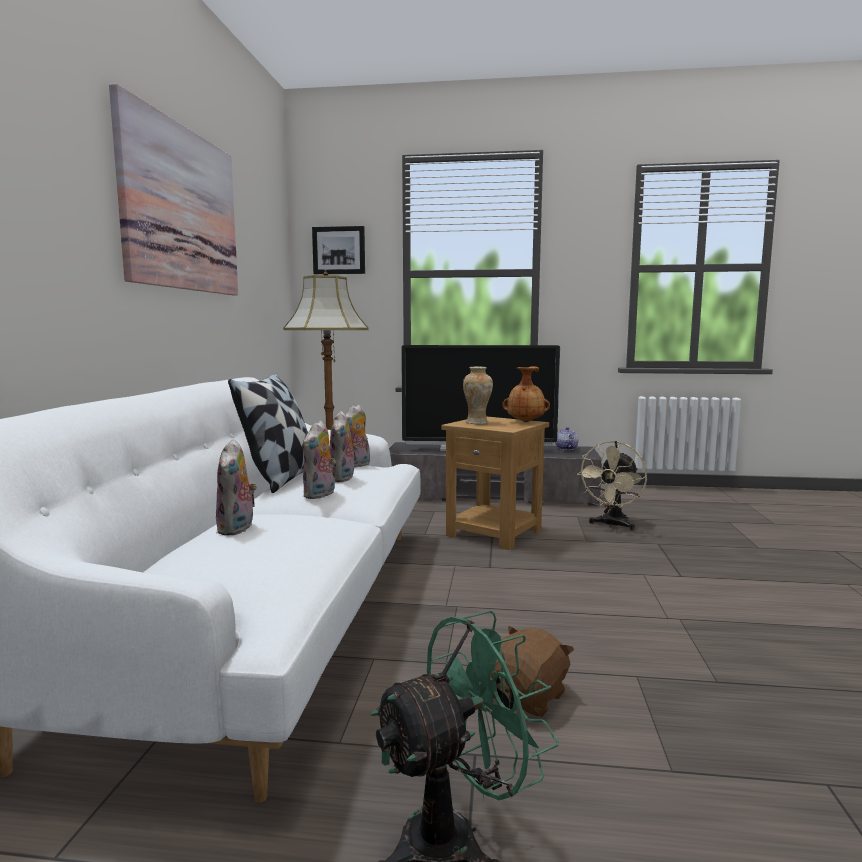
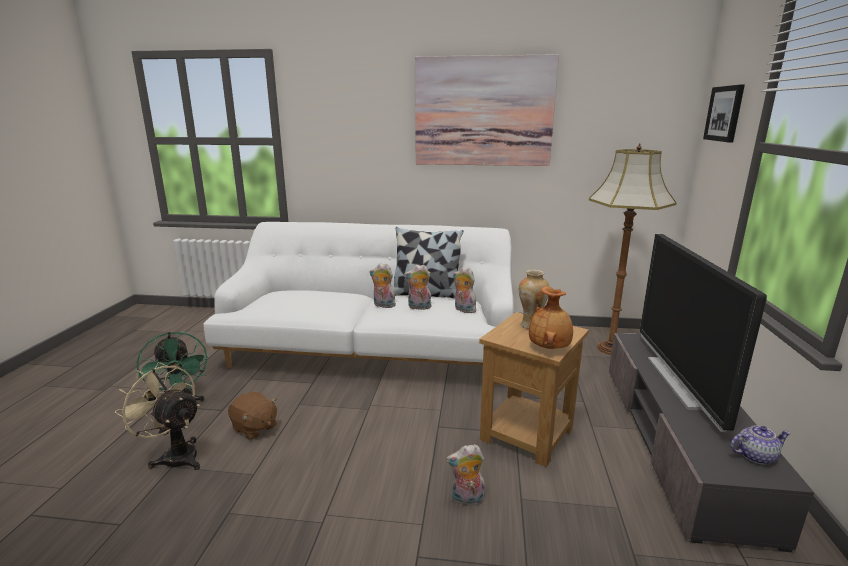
camera: 90 degrees right, 10 degrees up
(237, 529) = (324, 294): plush toy -> plush toy (466, 500)
(612, 525) = (592, 536): beige fan -> beige fan (175, 455)

